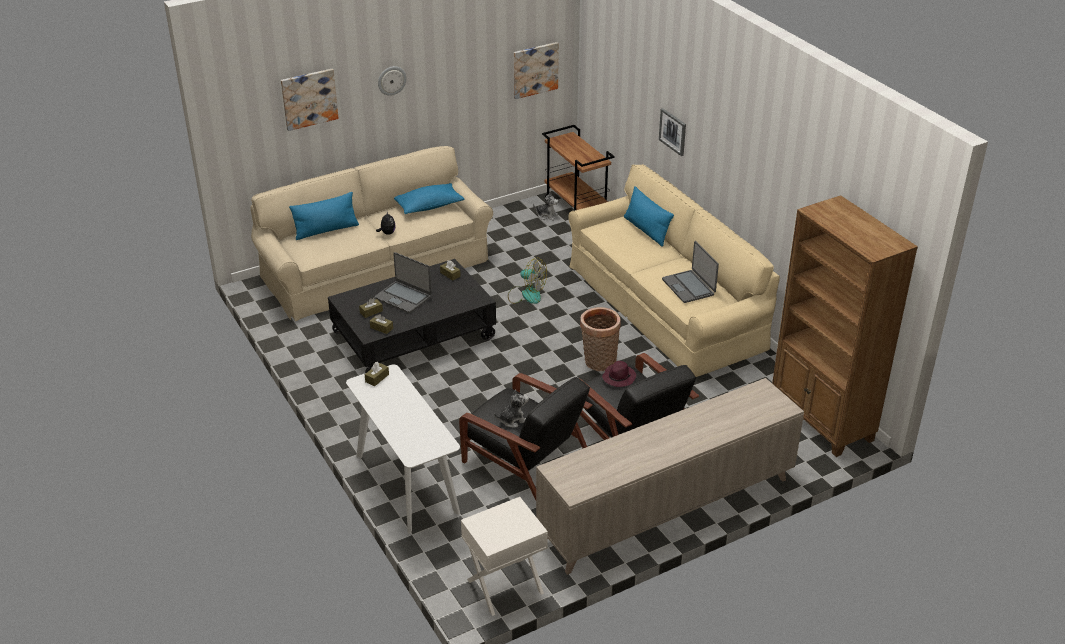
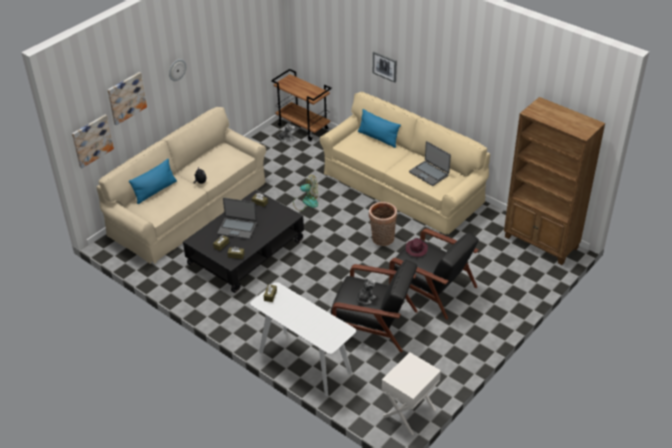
camera: 20 degrees left, 5 degrees up
(429, 206) = (218, 154): blue pillow -> none
(535, 70) = (263, 37): picture -> picture (92, 140)
(667, 510) = (480, 330): beige cabinet -> none

